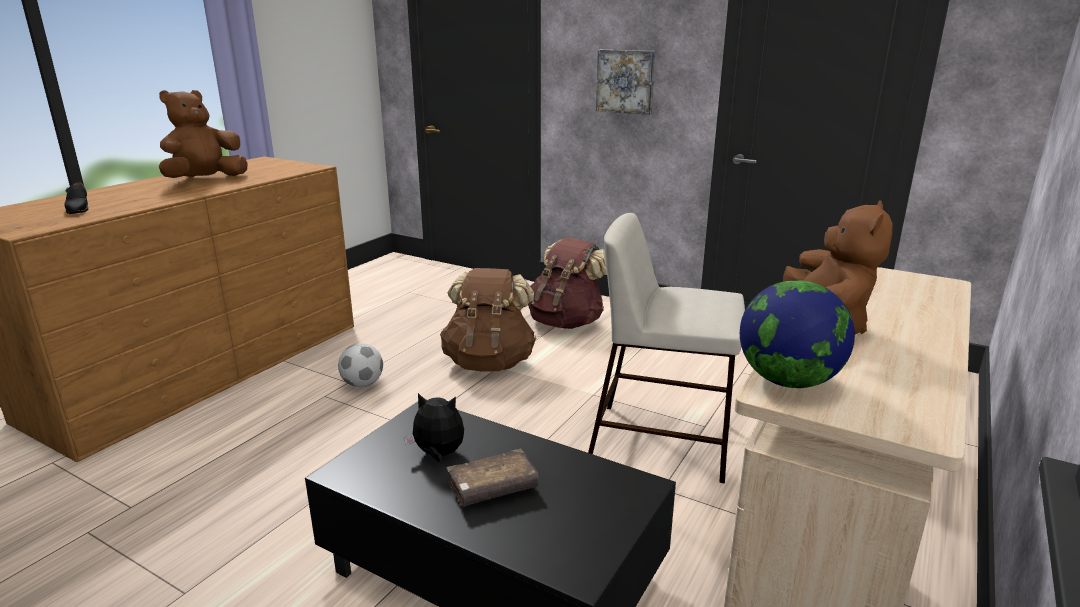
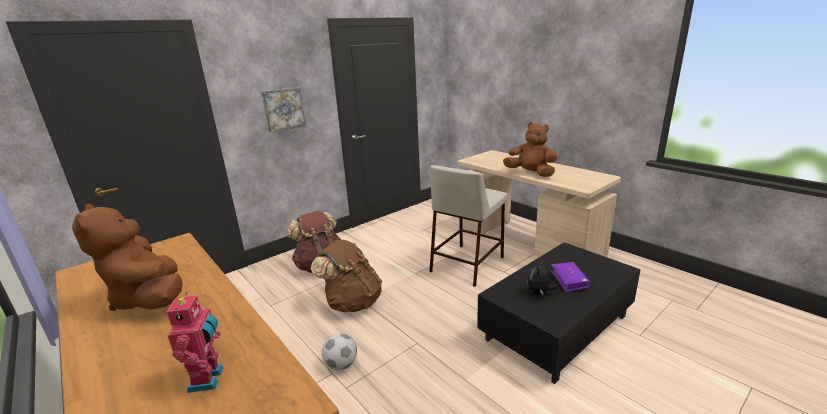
camera: 70 degrees left, 0 degrees up
(78, 209) = (209, 379): black shoe -> toy robot
(493, 488) = (569, 281): brown book -> purple book
(788, 381) = (574, 184): globe -> none

